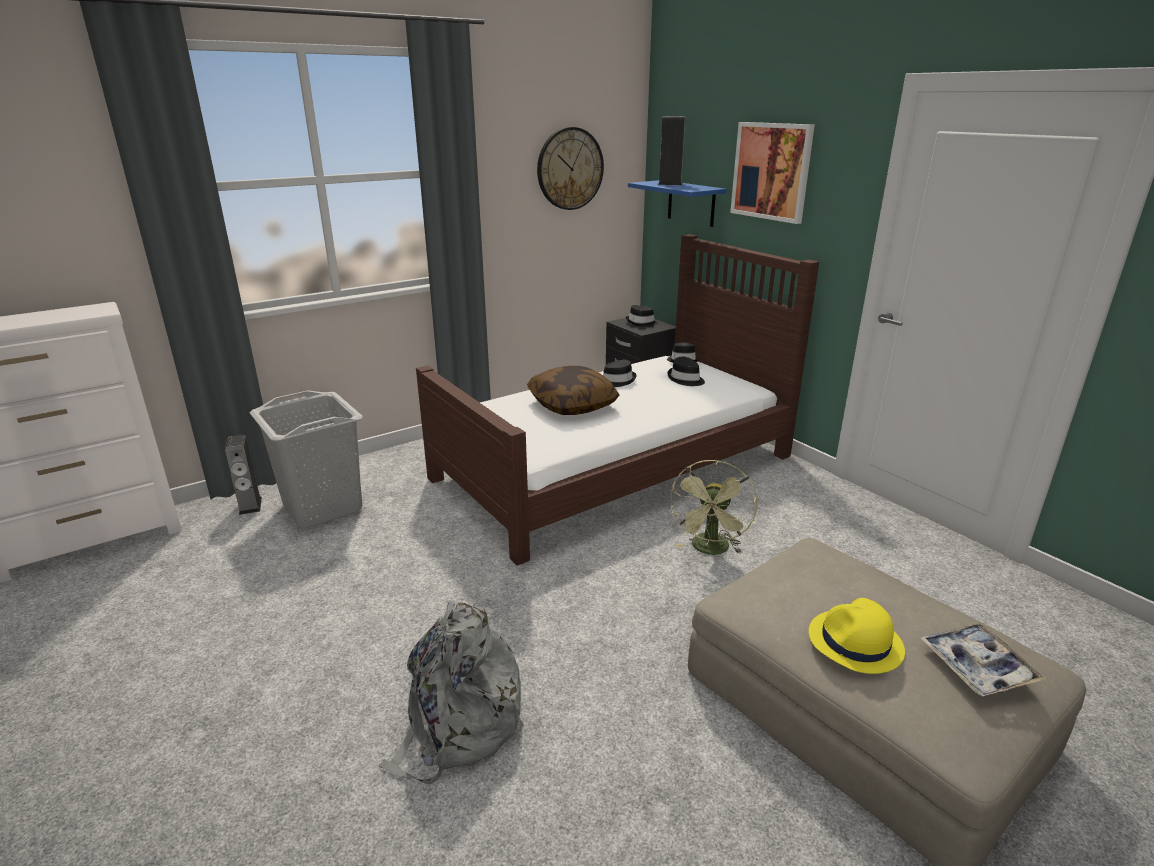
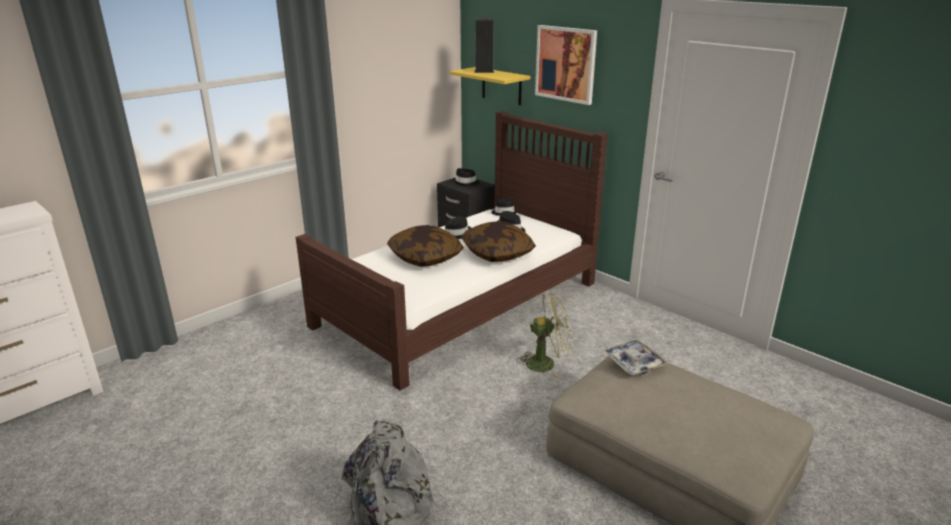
camera: 10 degrees left, 0 degrees up
(250, 505) = (158, 364): speaker -> none
(323, 507) = (224, 359): grey laundry basket -> none
(570, 169) = (402, 61): wall clock -> none
(663, 406) = (497, 253): none -> pillow
(691, 203) = (501, 86): blue shelf -> yellow shelf
(710, 550) = (546, 363): green fan -> green fan turned 105 degrees counterclockwise
(855, 643) = (665, 417): yellow hat -> none
(977, 666) = (745, 423): tray -> tray (633, 362)

